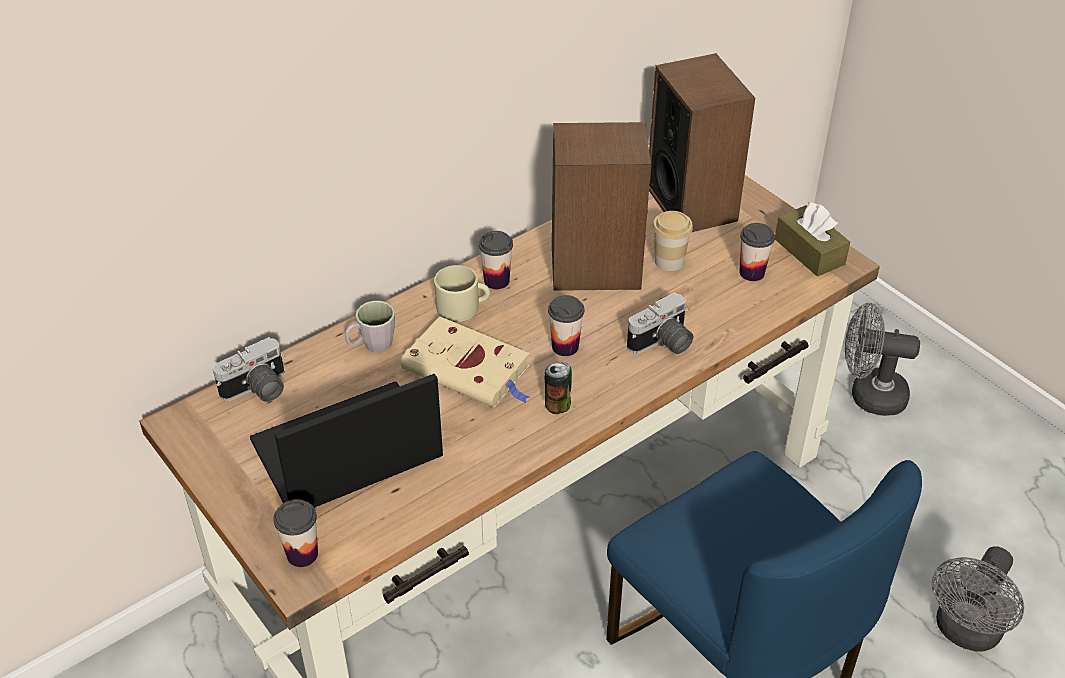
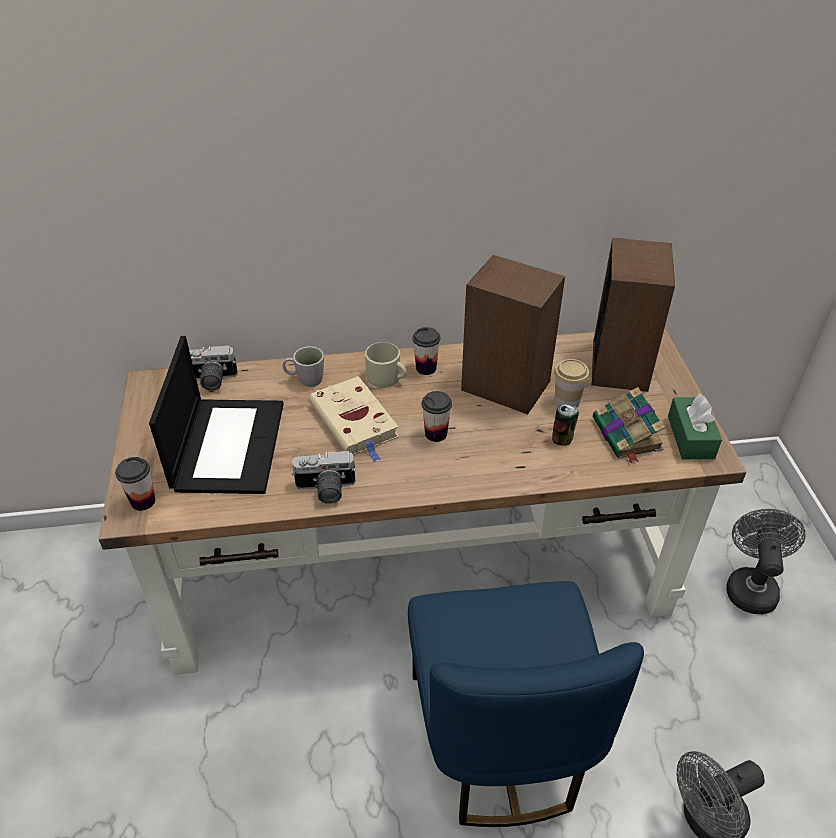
camera: 30 degrees right, 0 degrees up
(346, 452) = (228, 445): laptop -> laptop turned 90 degrees clockwise
(558, 405) = (396, 473): can -> can (562, 439)
(663, 344) = (511, 461): camera -> camera (325, 490)
(751, 273) = (627, 435): cup -> book
(809, 252) = (690, 437): brown tissue box -> green tissue box
(868, 395) = (750, 586): grey fan -> grey fan turned 60 degrees clockwise

